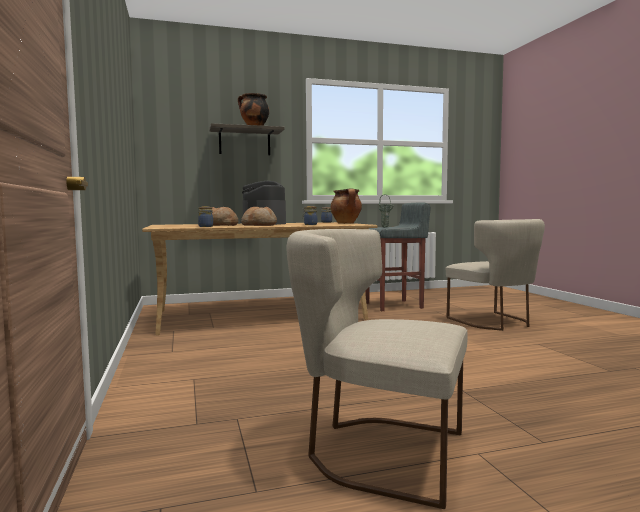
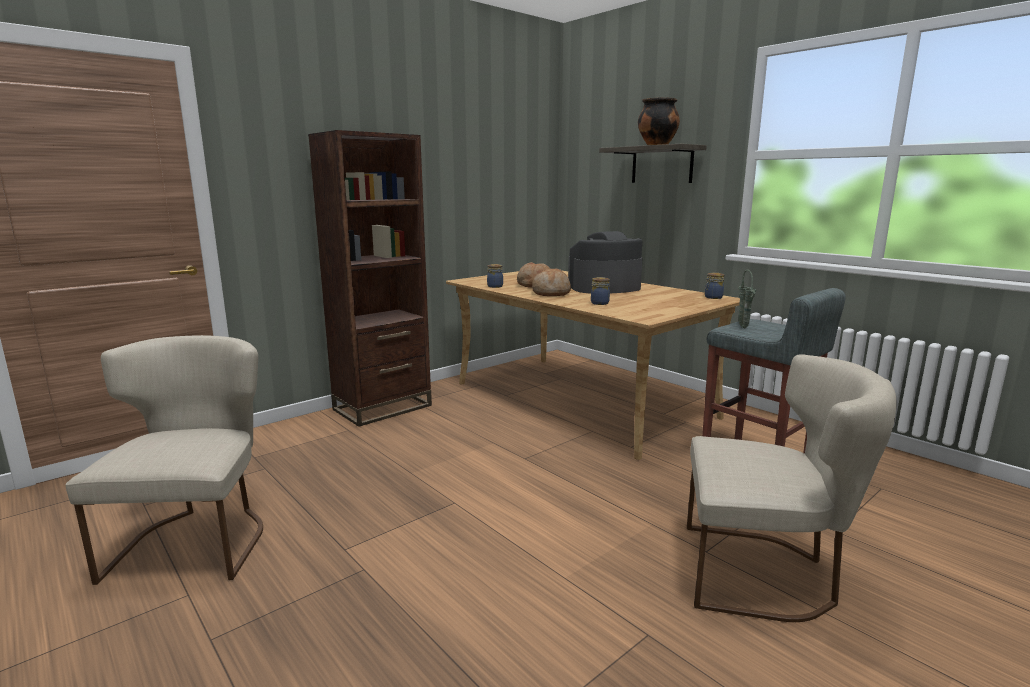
camera: 65 degrees right, 10 degrees up
(159, 363) = (382, 407): none -> brown bookcase
(346, 223) = (673, 309): cooking pot -> none
(495, 322) = (765, 574): beige chair -> beige chair turned 120 degrees counterclockwise

